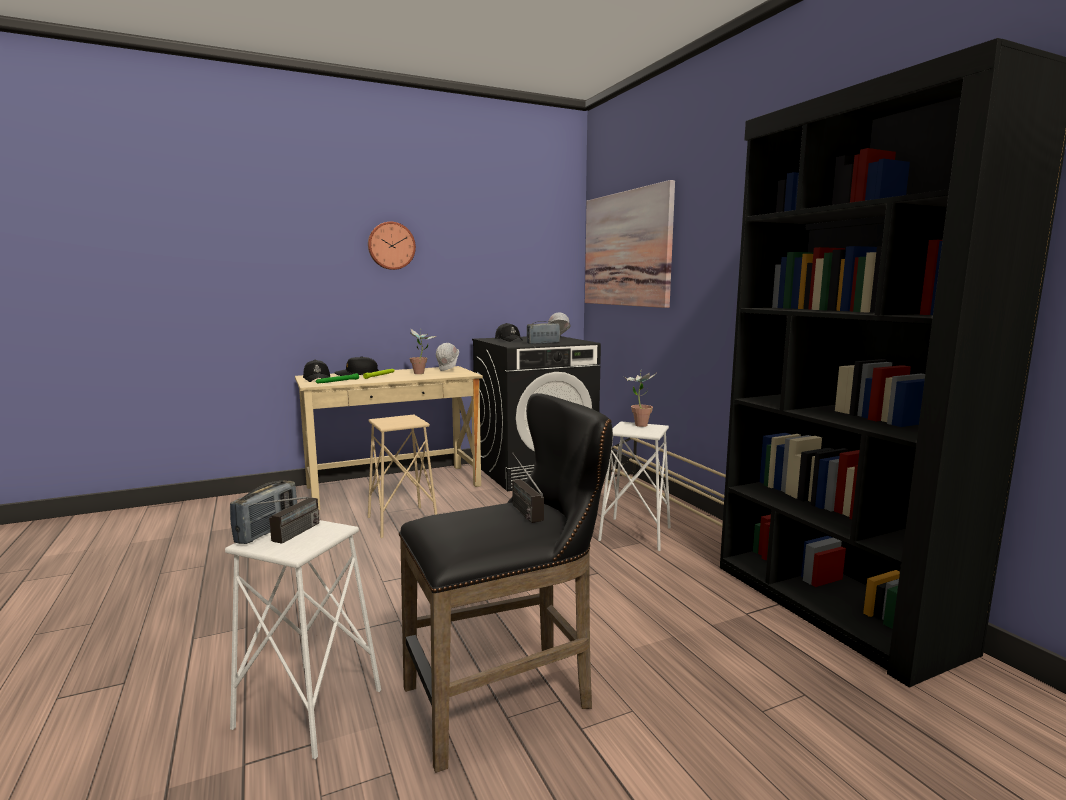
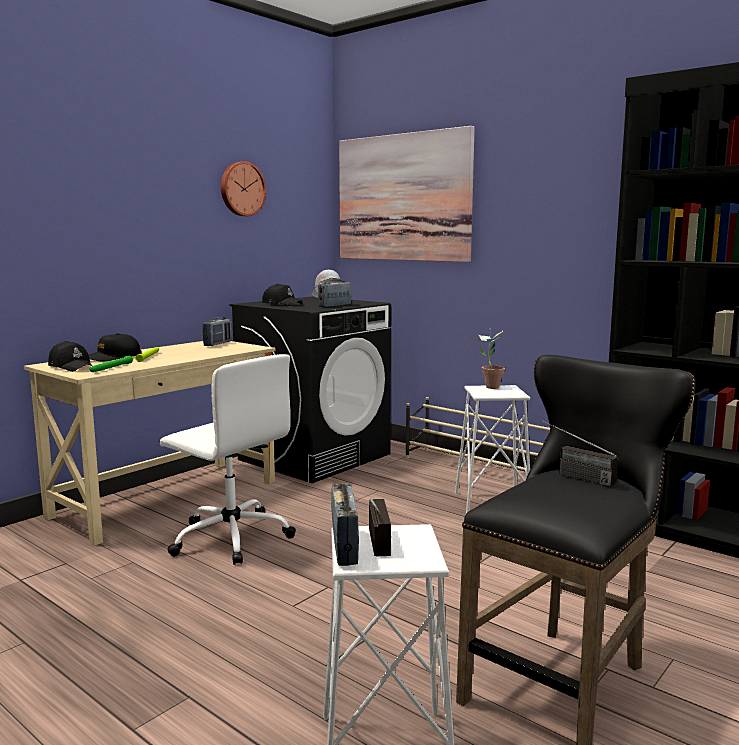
camera: 25 degrees left, 0 degrees up
(391, 246) = (136, 187): wall clock -> wall clock (241, 189)
(402, 522) = (230, 537): beige stool -> white office chair
(422, 373) = (197, 351): potted plant -> none
(448, 369) = (218, 344): white hard hat -> radio

